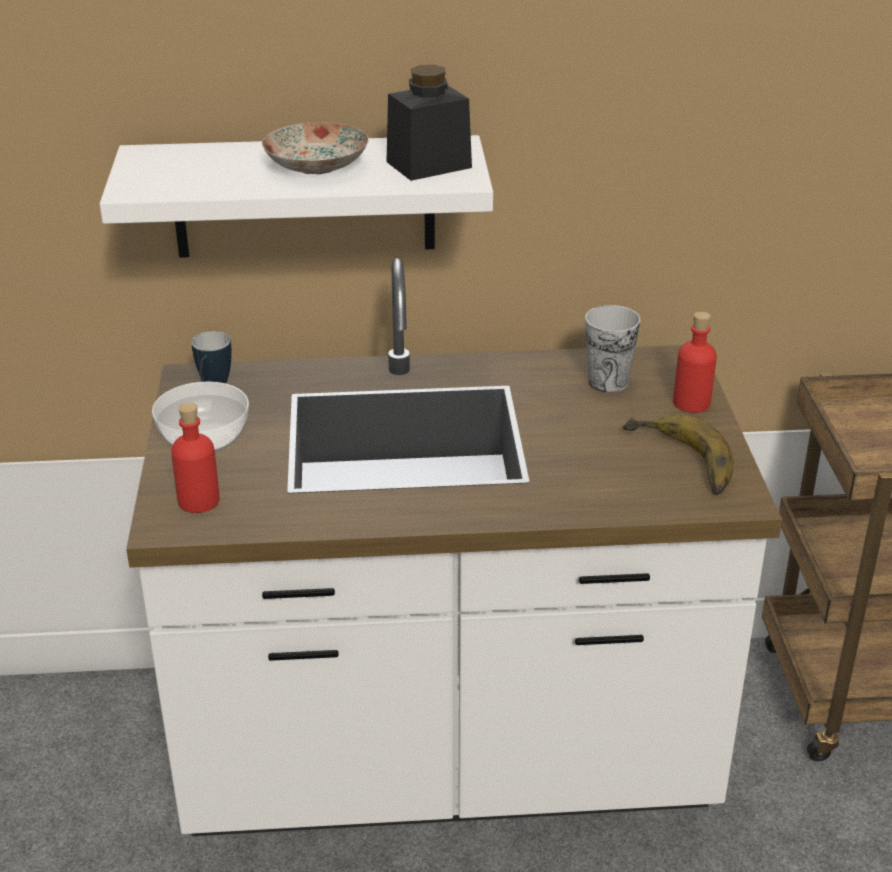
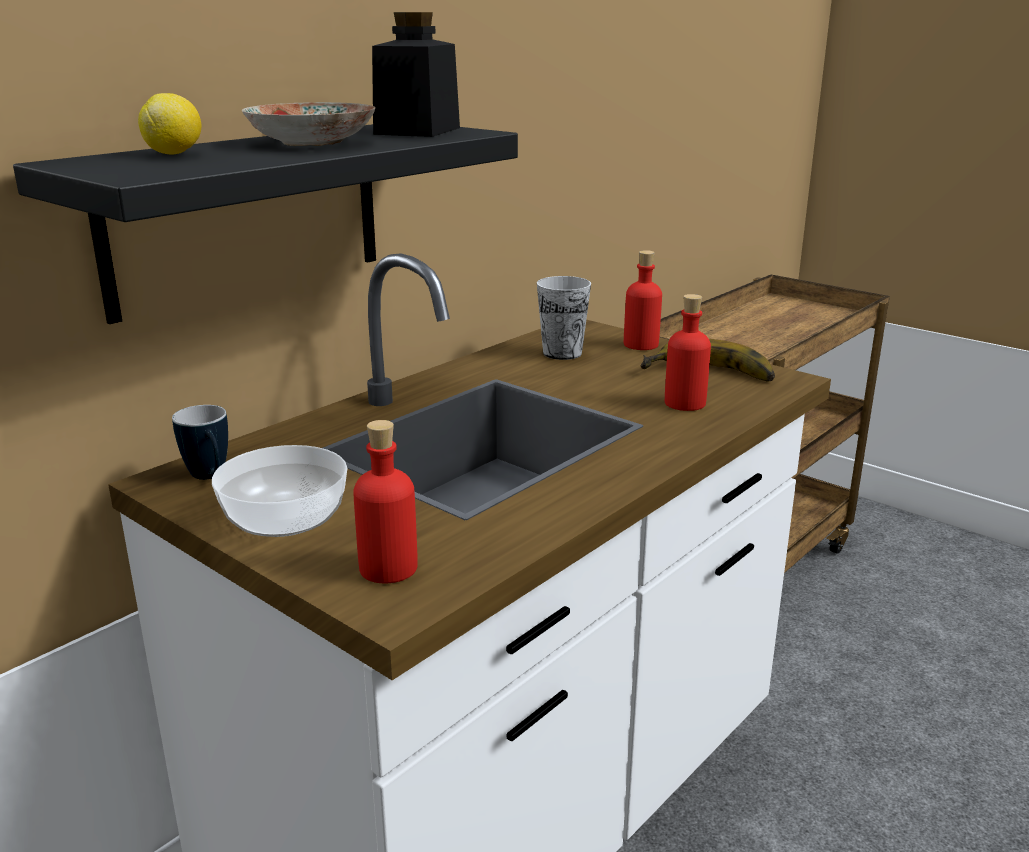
camera: 45 degrees left, 10 degrees down
(210, 159) = (174, 154): none -> lemon
(304, 197) = (247, 215): white shelf -> black shelf
(600, 479) = (685, 403): none -> red bottle

